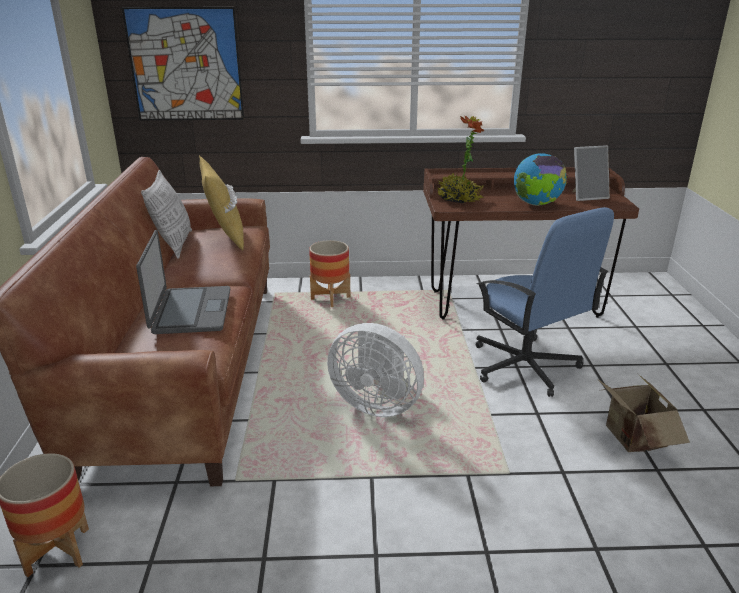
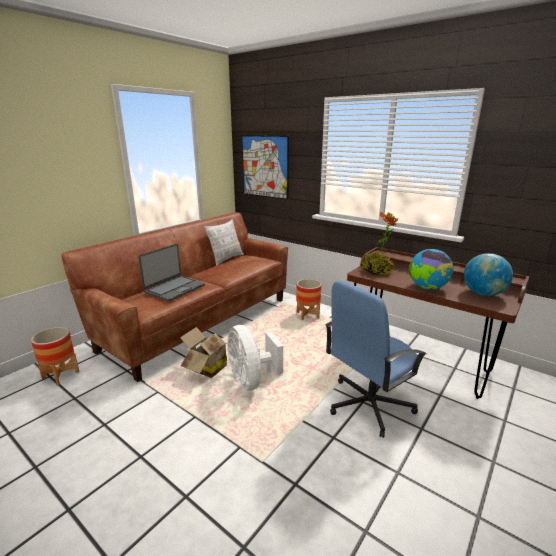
camera: 40 degrees right, 5 degrees down
(225, 237) = (248, 261): yellow pillow -> none
(525, 366) = (368, 404): blue office chair -> blue office chair turned 45 degrees clockwise
(587, 196) = (483, 294): picture frame -> globe
(632, 439) = (377, 497): cardboard box -> cardboard box (206, 368)

